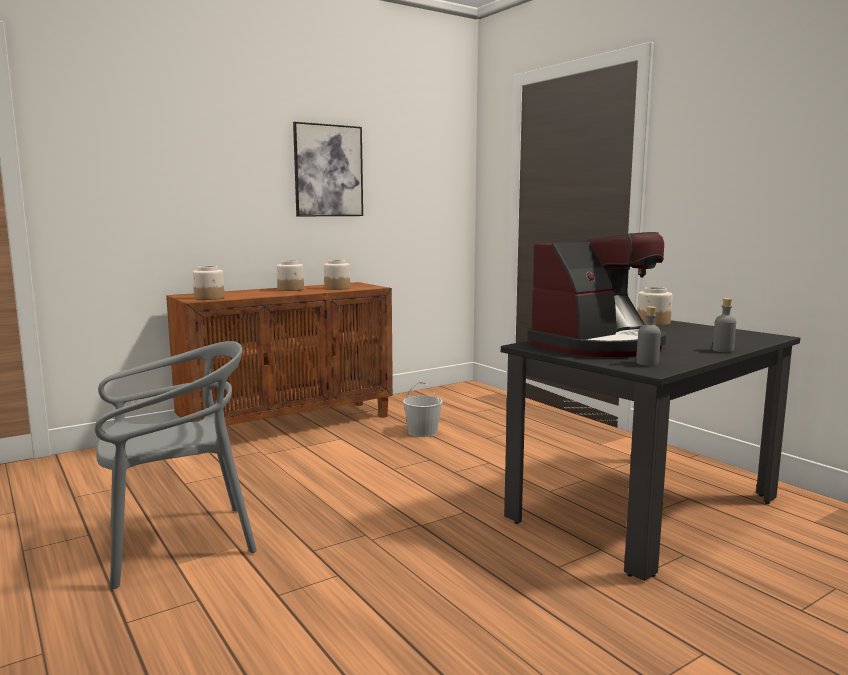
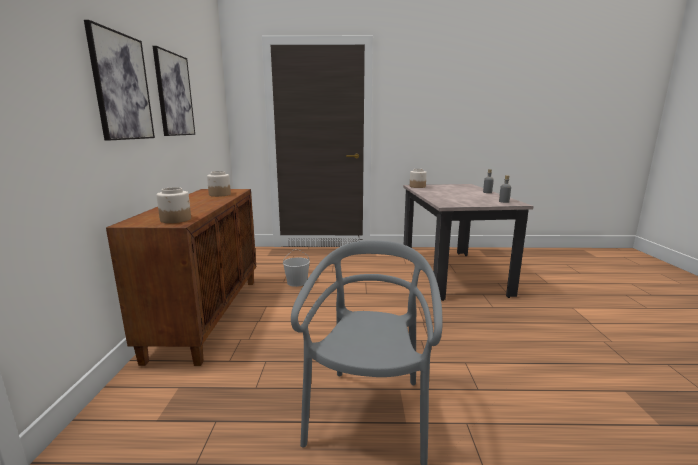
camera: 55 degrees left, 5 degrees up
(229, 169) = (121, 87): none -> picture
(291, 289) = (192, 201): jar -> none
(599, 346) = (460, 199): coffee machine -> none
(644, 508) = (451, 273): black dining table -> beige dining table

